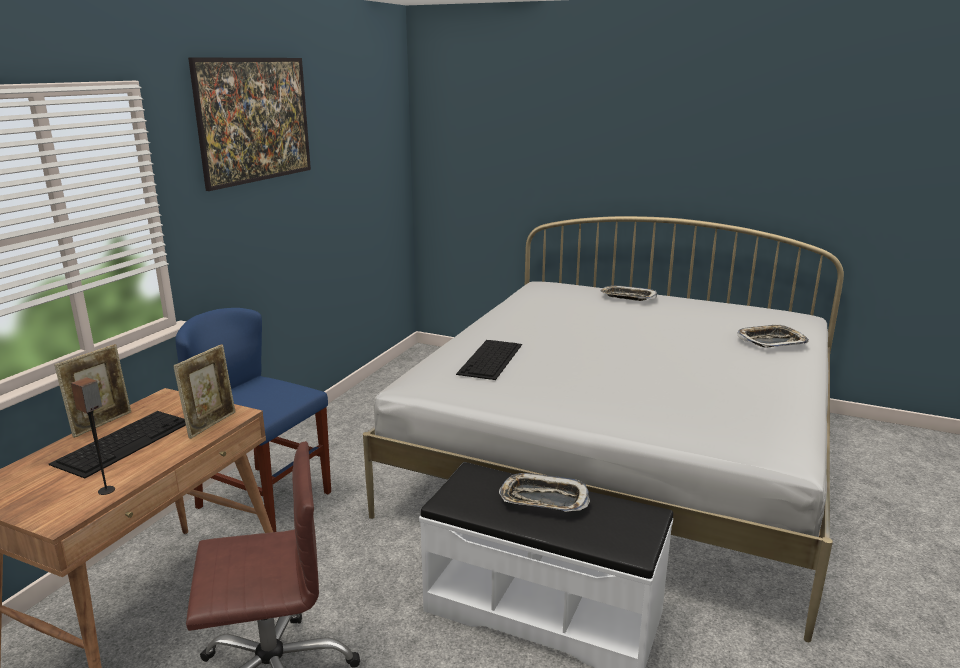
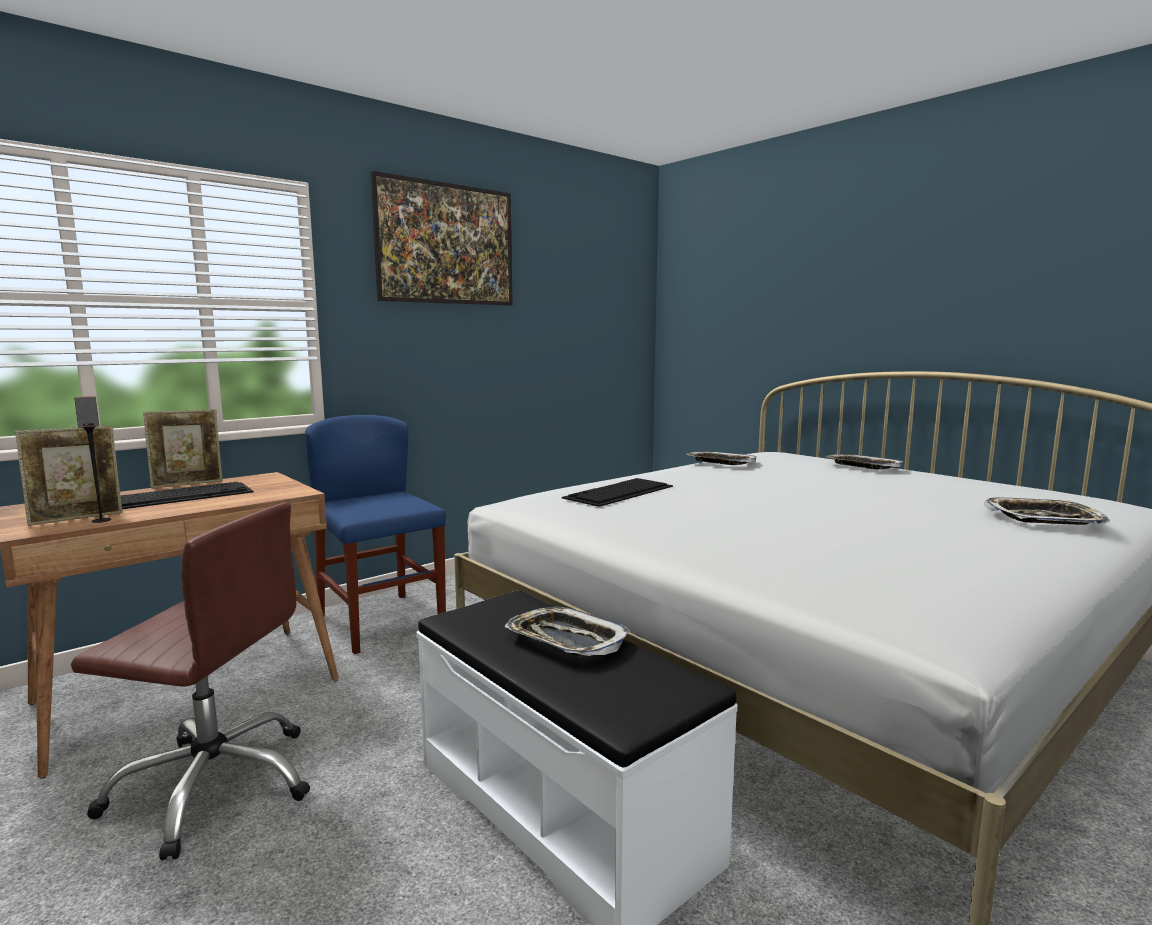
camera: 25 degrees right, 10 degrees down
(211, 424) = (265, 495): picture frame -> picture frame (77, 518)
(525, 306) = (720, 463): none -> tray

